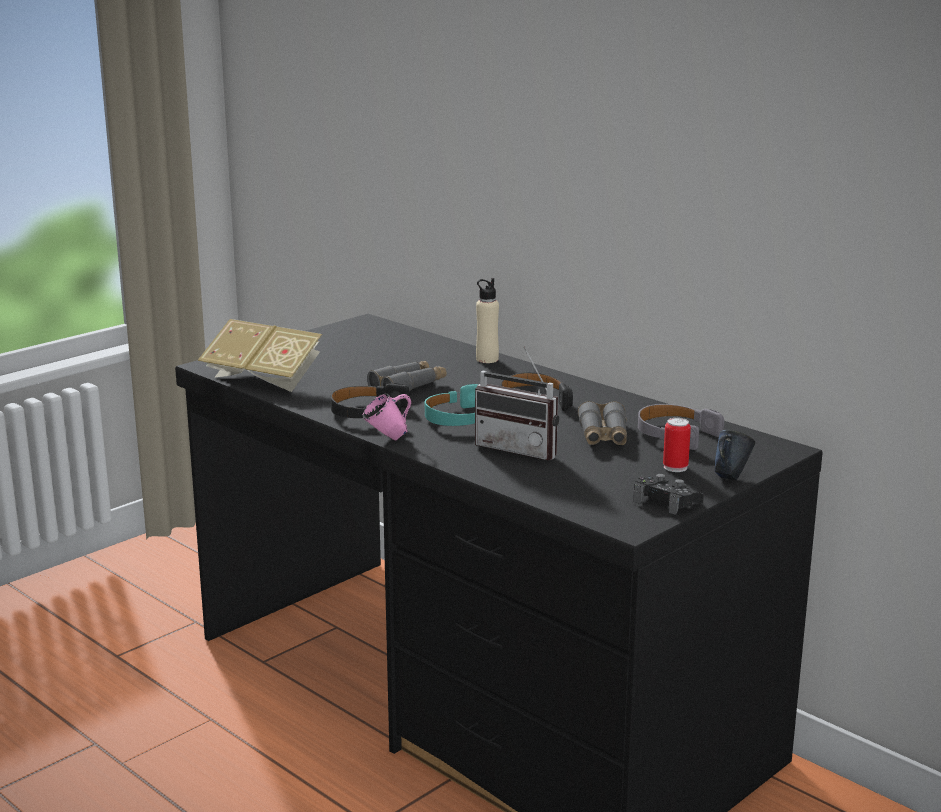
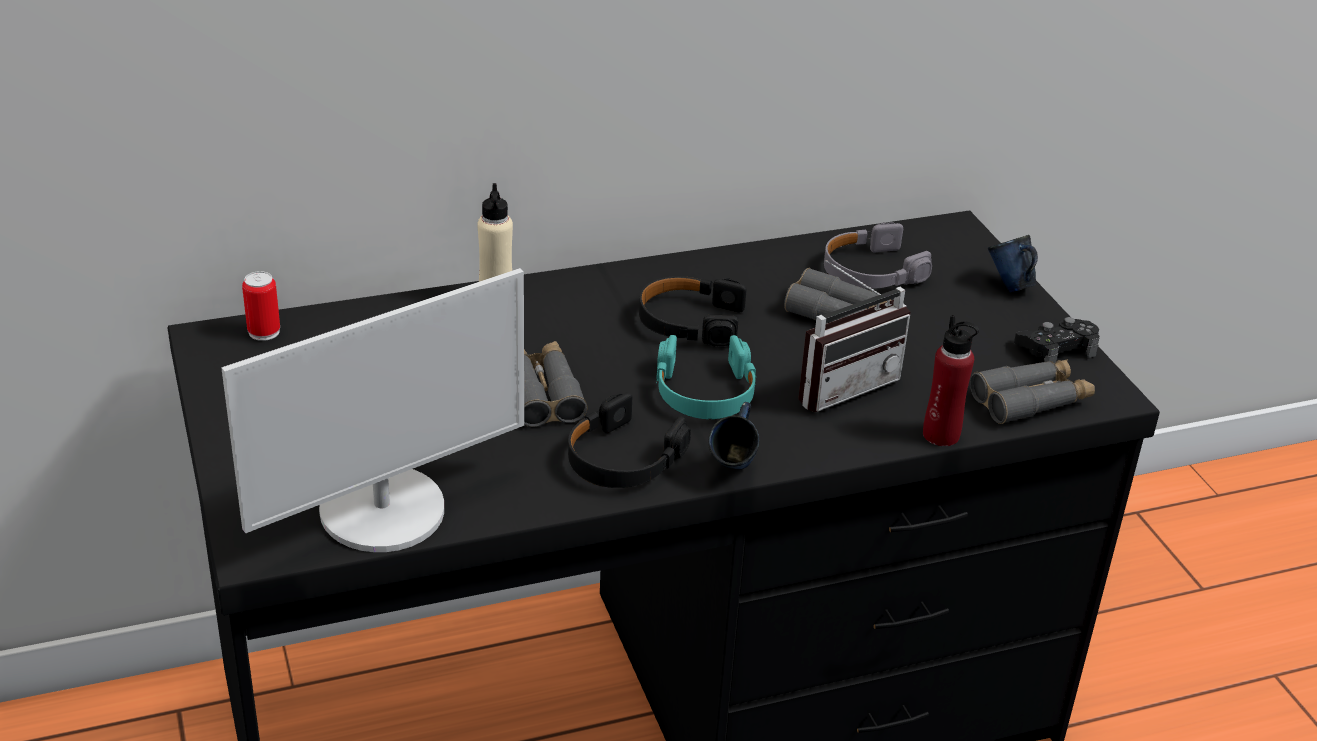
camera: 65 degrees left, 15 degrees up
(263, 378) = (384, 511): book -> monitor
(387, 439) = (733, 472): pink mug -> blue mug
(501, 483) = (941, 435): none -> red bottle
(583, 503) = (1031, 400): none -> grey binoculars
(675, 467) = (965, 307): can -> can (264, 332)

